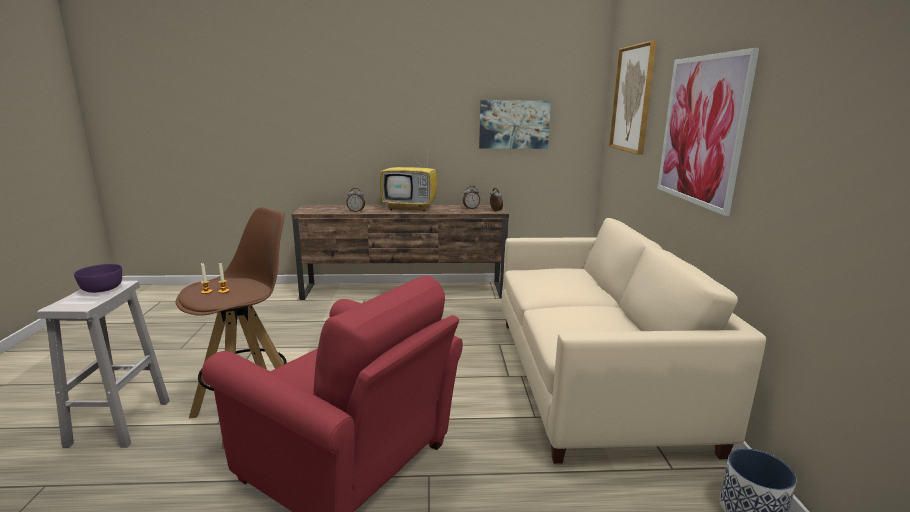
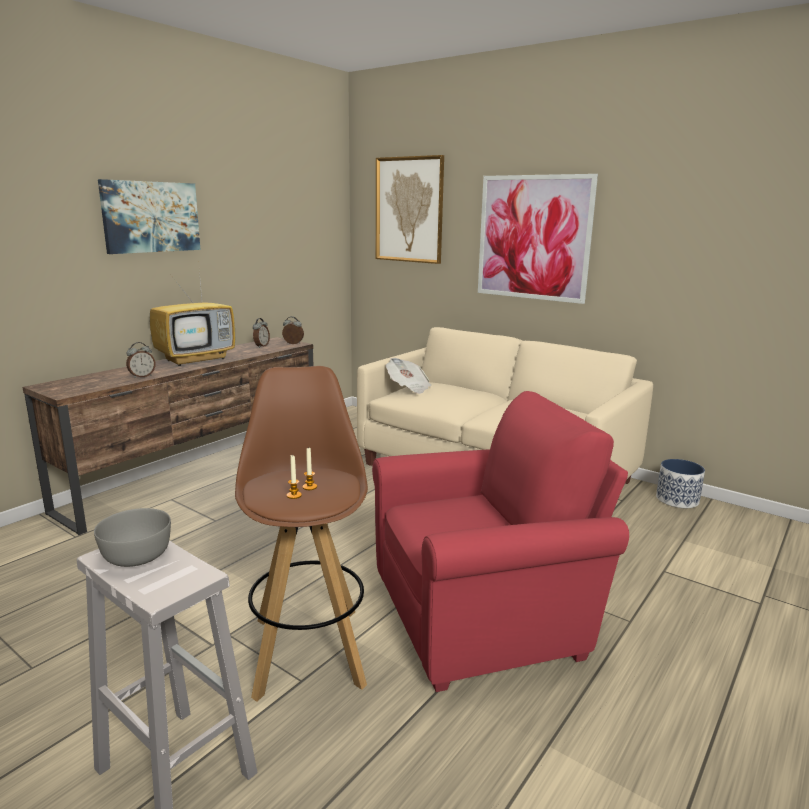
camera: 50 degrees left, 0 degrees up
(102, 288) = (136, 555): purple bowl -> grey bowl
(514, 124) = (277, 240): picture -> picture (151, 217)
(545, 268) = (408, 388): none -> newspaper

